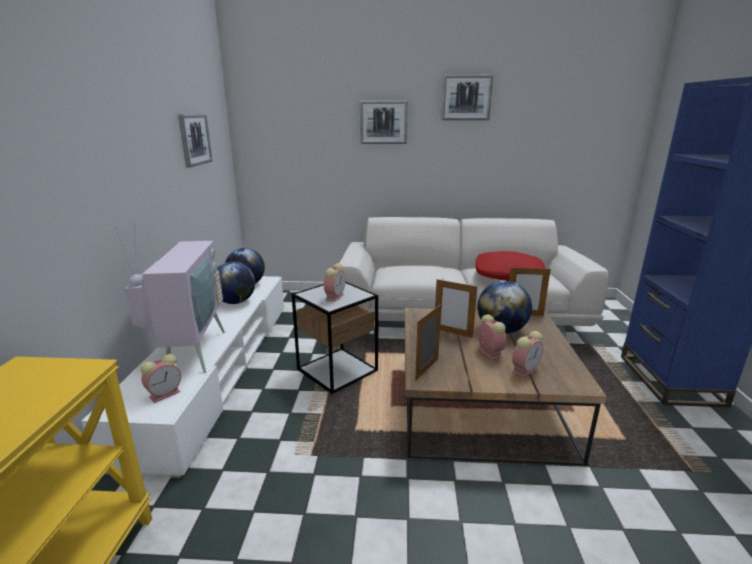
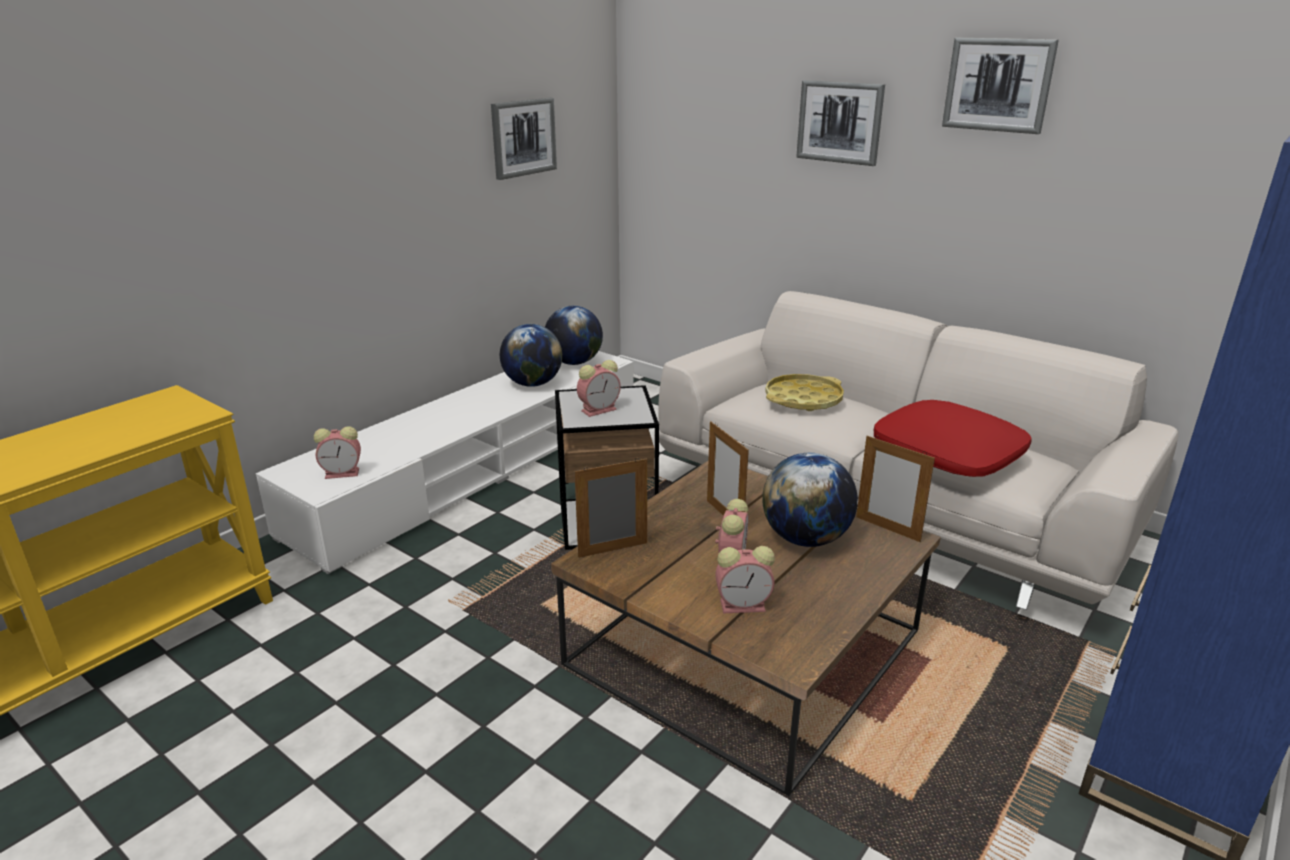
camera: 35 degrees right, 5 degrees up
(189, 351) = (414, 433): television -> none
(418, 268) = (803, 399): none -> yellow tray

